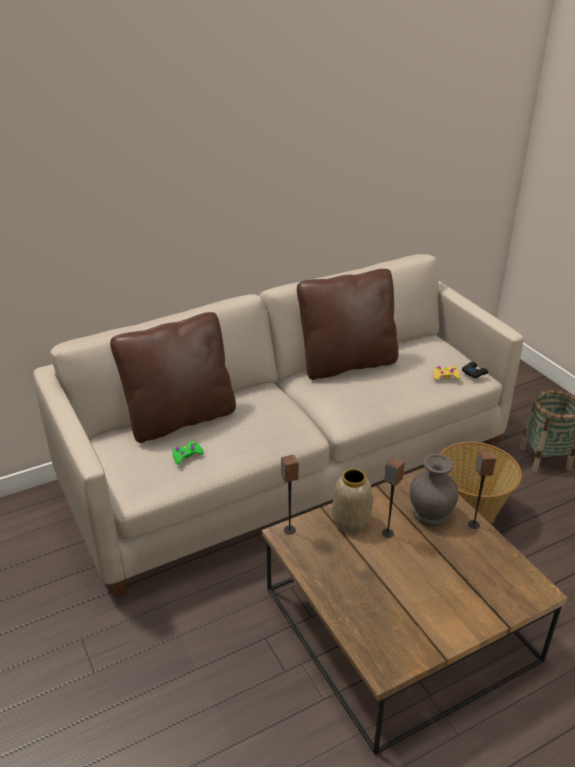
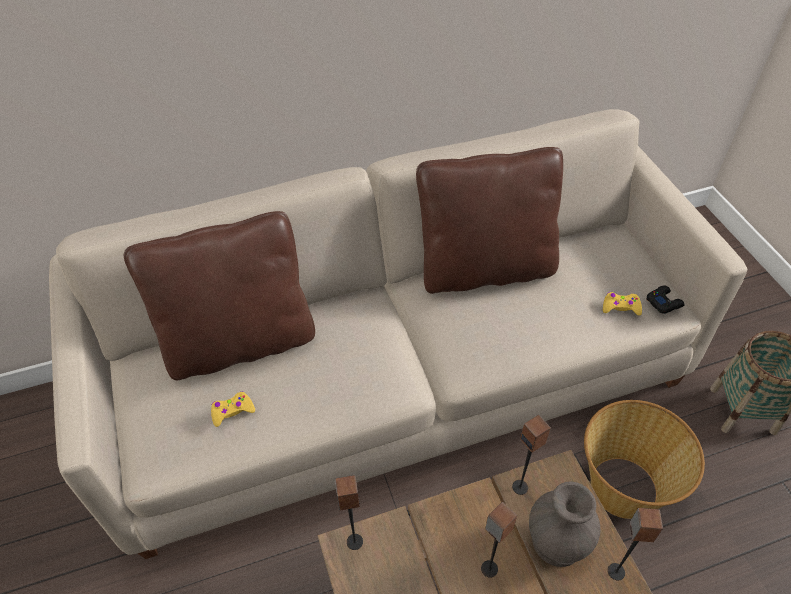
camera: 10 degrees right, 15 degrees up
(187, 455) = (232, 411): green game controller -> yellow game controller
(351, 521) = (442, 539): vase -> none
(398, 488) = (520, 487): none -> speaker

